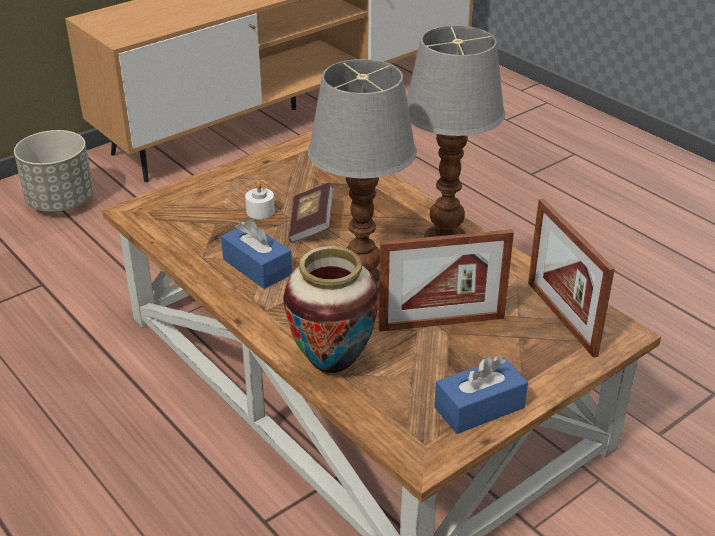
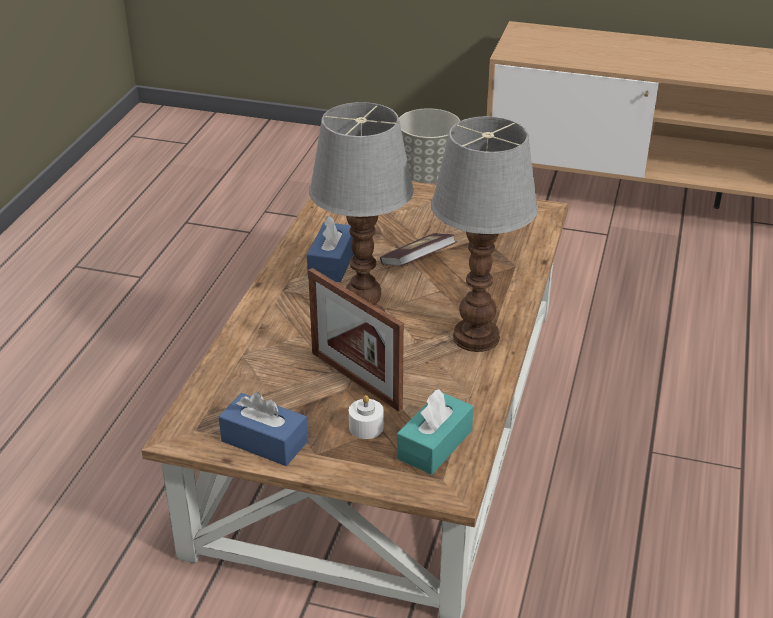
camera: 55 degrees right, 0 degrees up
(260, 211) = (407, 232): white candle -> white candle (366, 427)
(332, 366) = (247, 348): vase -> none
(561, 318) = (435, 444): picture frame -> turquoise tissue box

